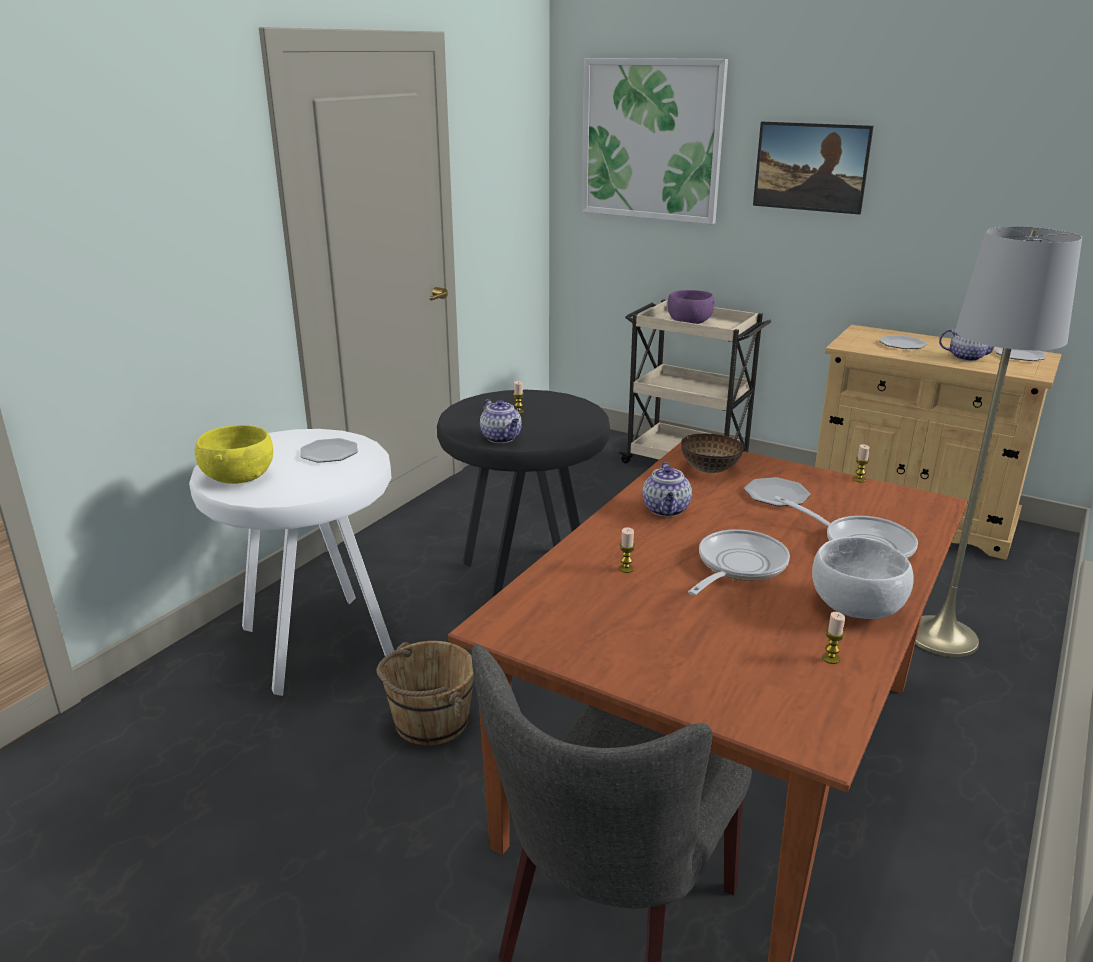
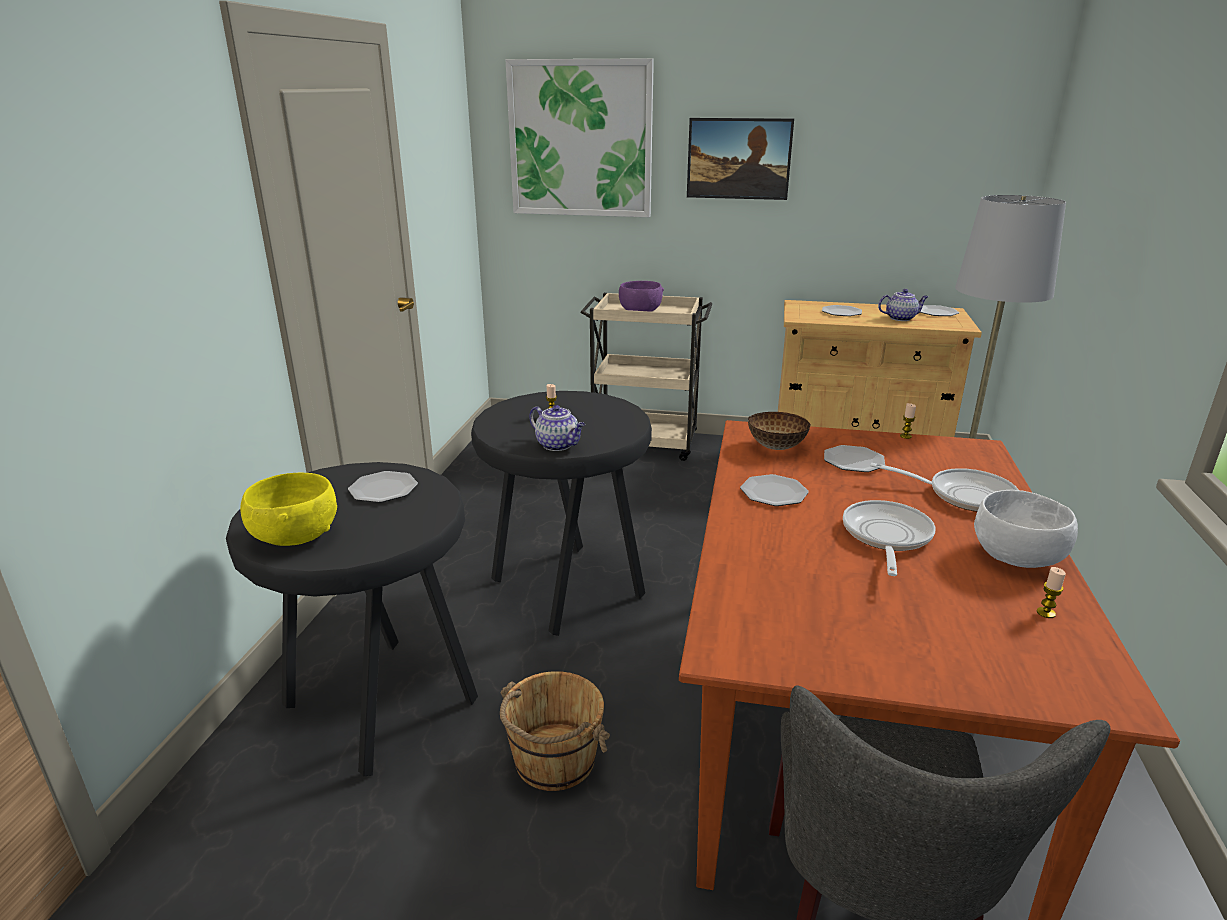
camera: 20 degrees left, 0 degrees up
(316, 647) = (381, 707): white stool -> black stool
(626, 569) = (791, 561): candle -> none
(666, 510) = (774, 493): teapot -> plate

